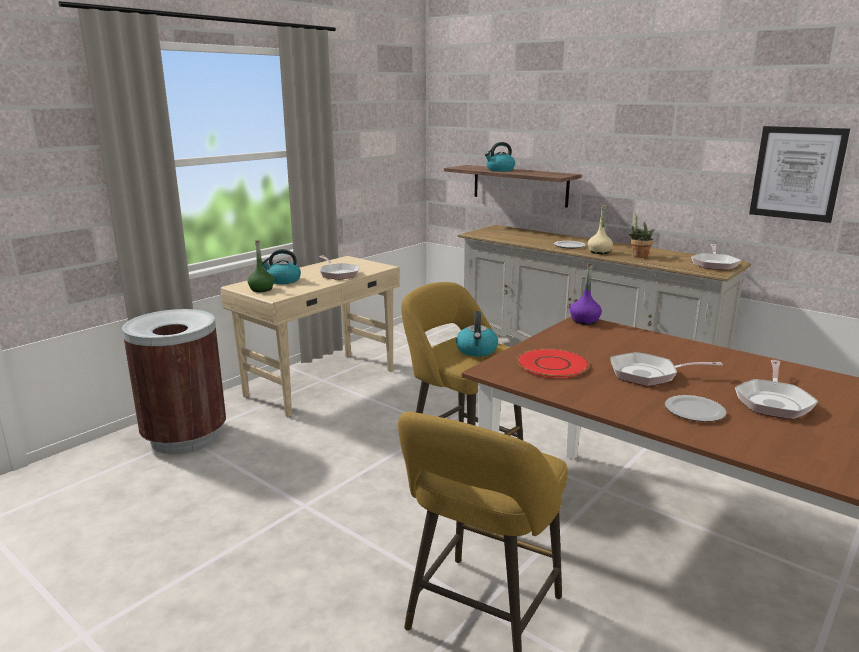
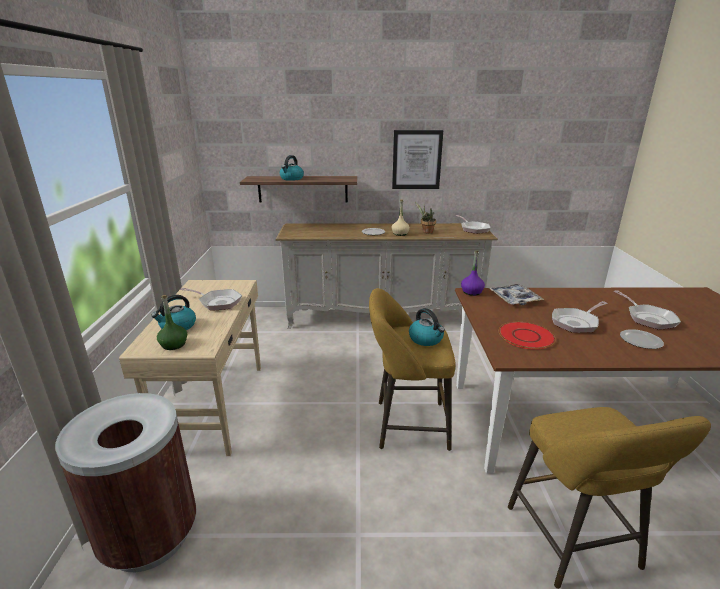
camera: 40 degrees left, 5 degrees up
(623, 338) = (514, 299): none -> tray
(797, 173) = (505, 164): picture -> picture (416, 160)

